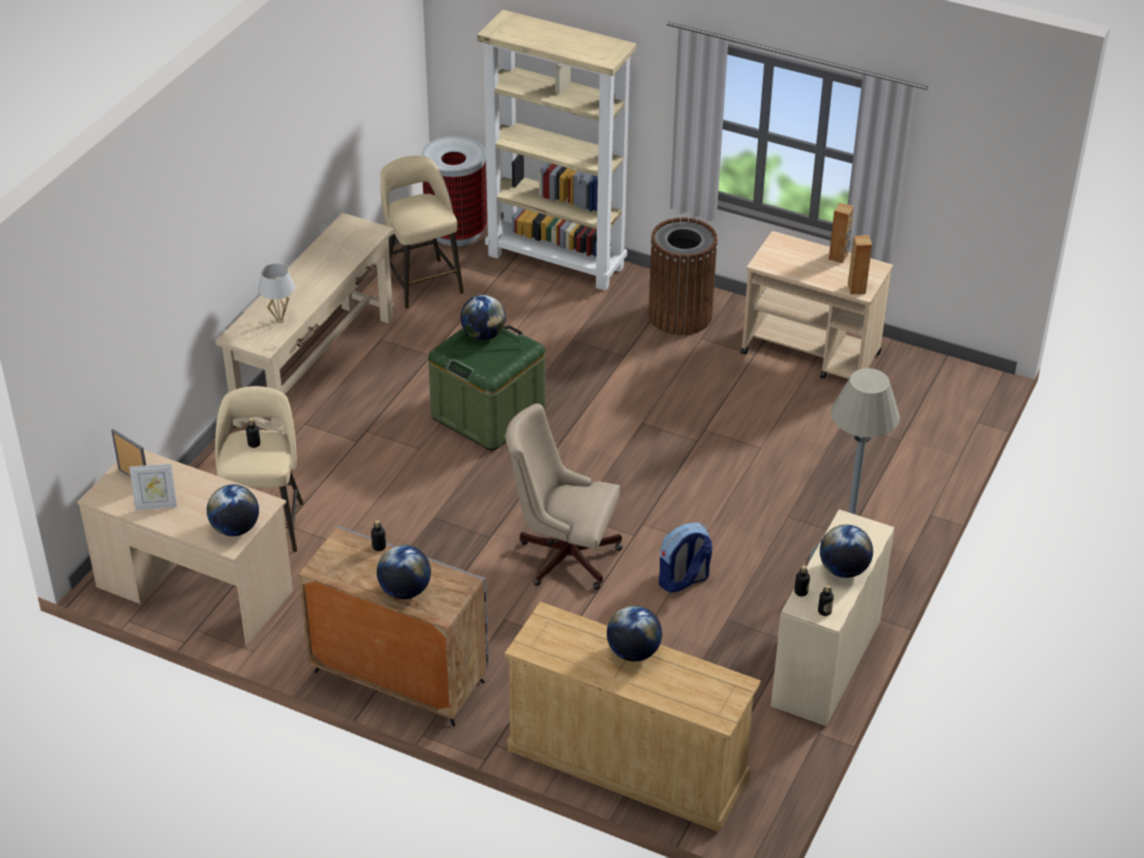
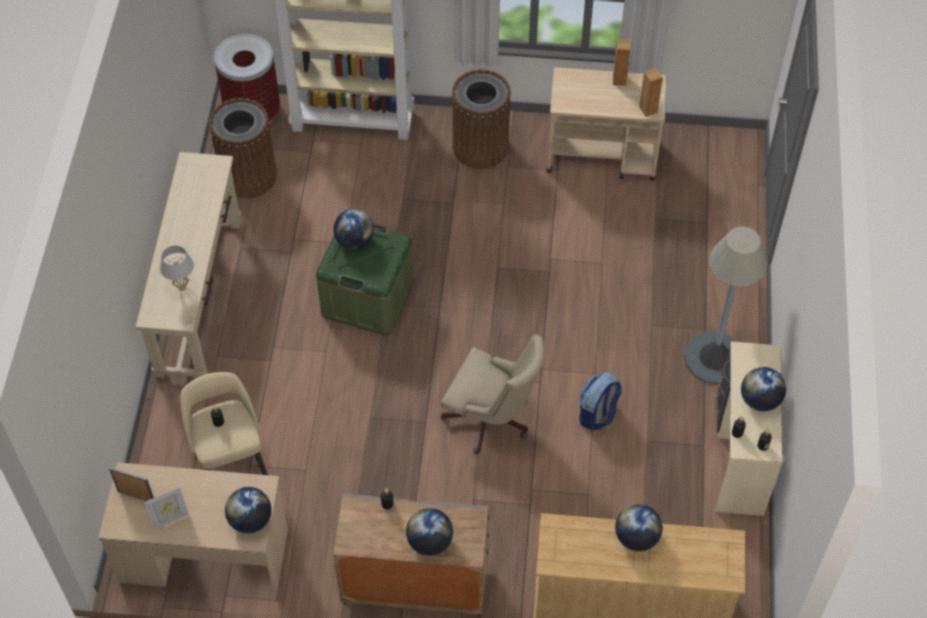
camera: 20 degrees left, 15 degrees up
(422, 282) = (248, 176): beige stool -> brown trash can
(563, 554) = (492, 420): beige office chair -> beige office chair turned 150 degrees counterclockwise

